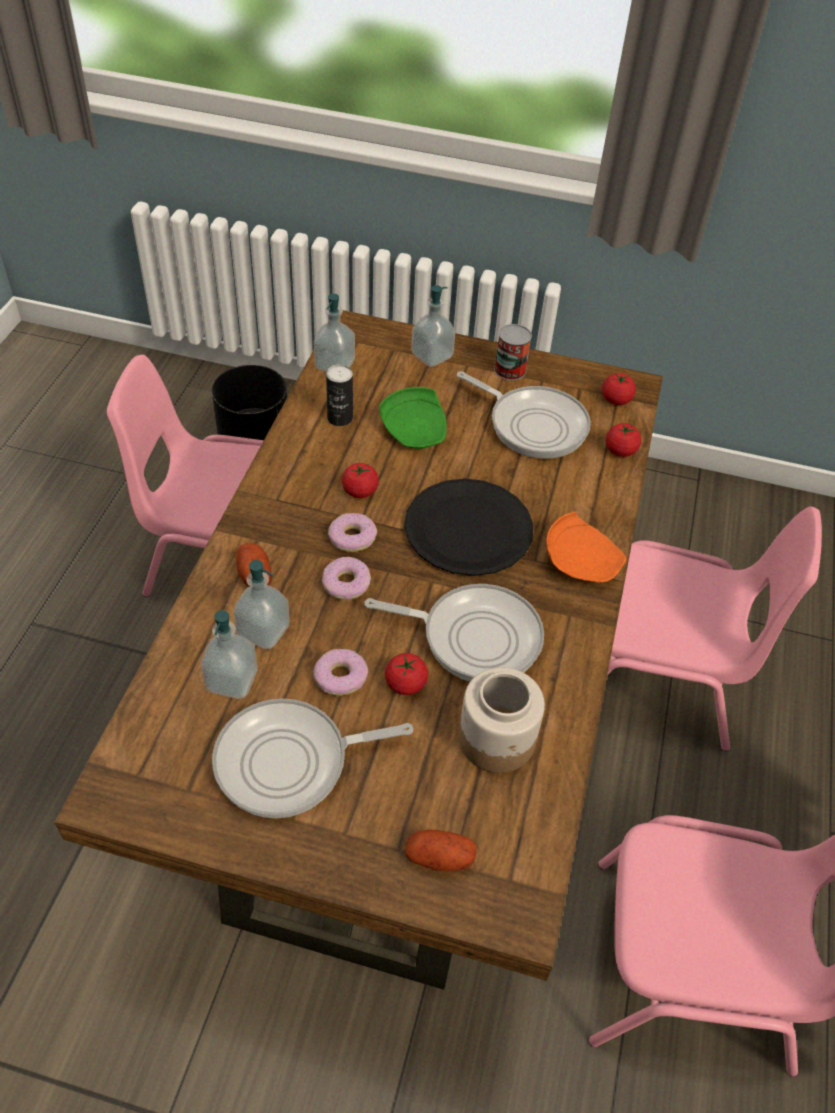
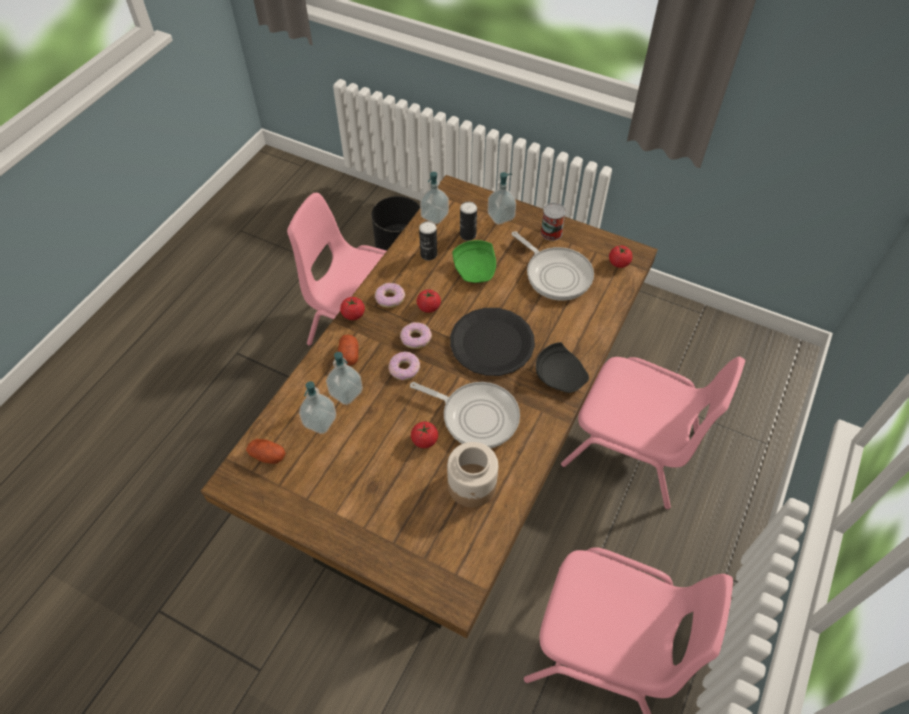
camera: 15 degrees right, 5 degrees up
(290, 762) = (342, 478): frying pan -> none
(340, 677) = (385, 429): donut -> donut (390, 298)
(391, 385) = (468, 235): none -> can
(439, 858) = (416, 553): potato -> potato (267, 456)
(581, 561) = (560, 375): orange plate -> black plate
(620, 450) = (610, 300): tomato -> tomato (353, 314)

